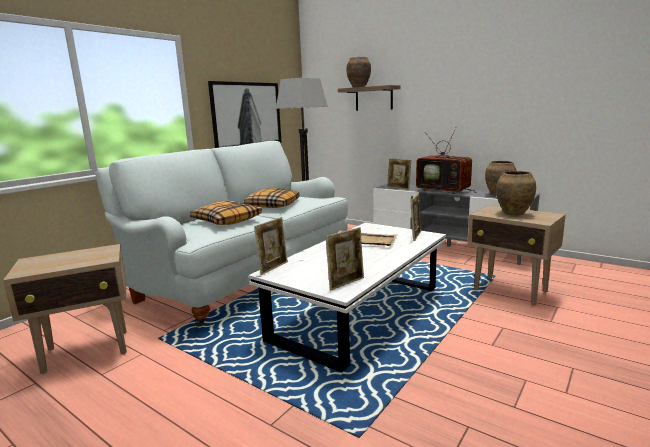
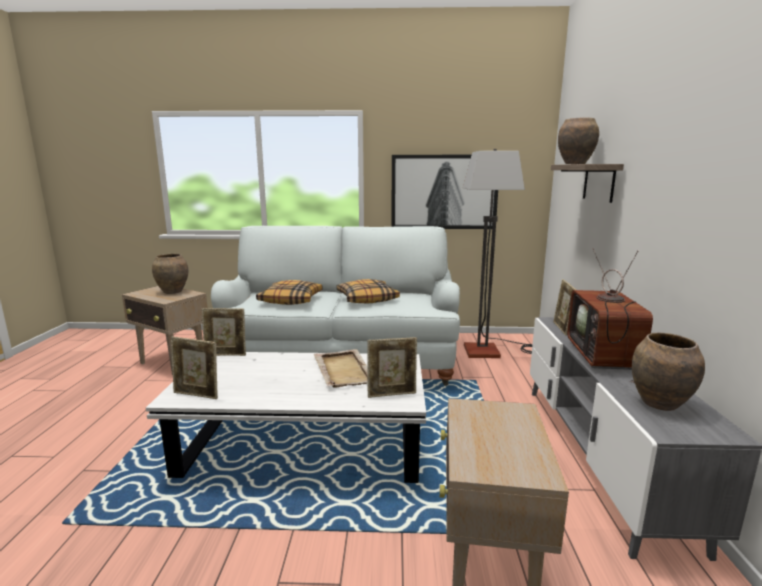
camera: 55 degrees right, 0 degrees up
(513, 213) = (497, 433): brown vase -> brown vase (172, 292)

